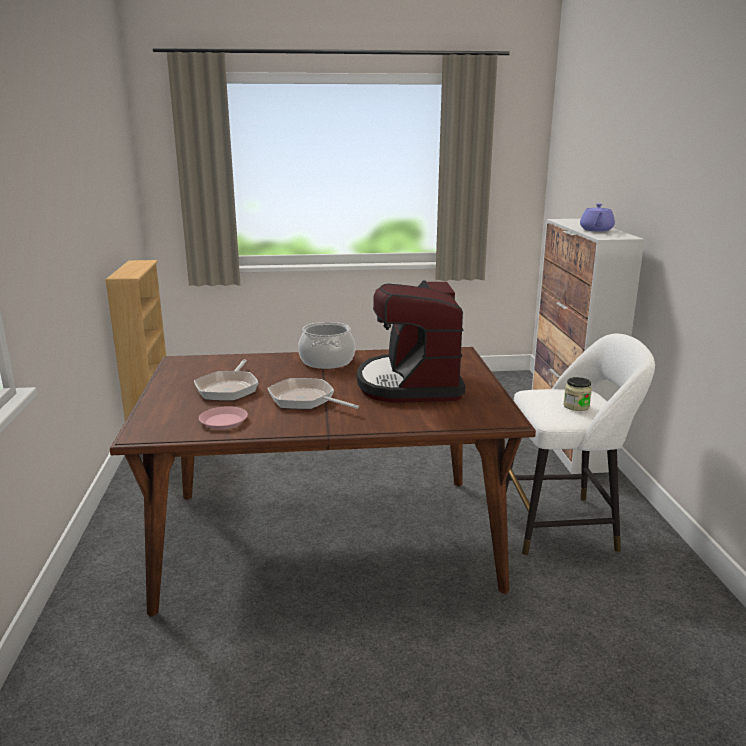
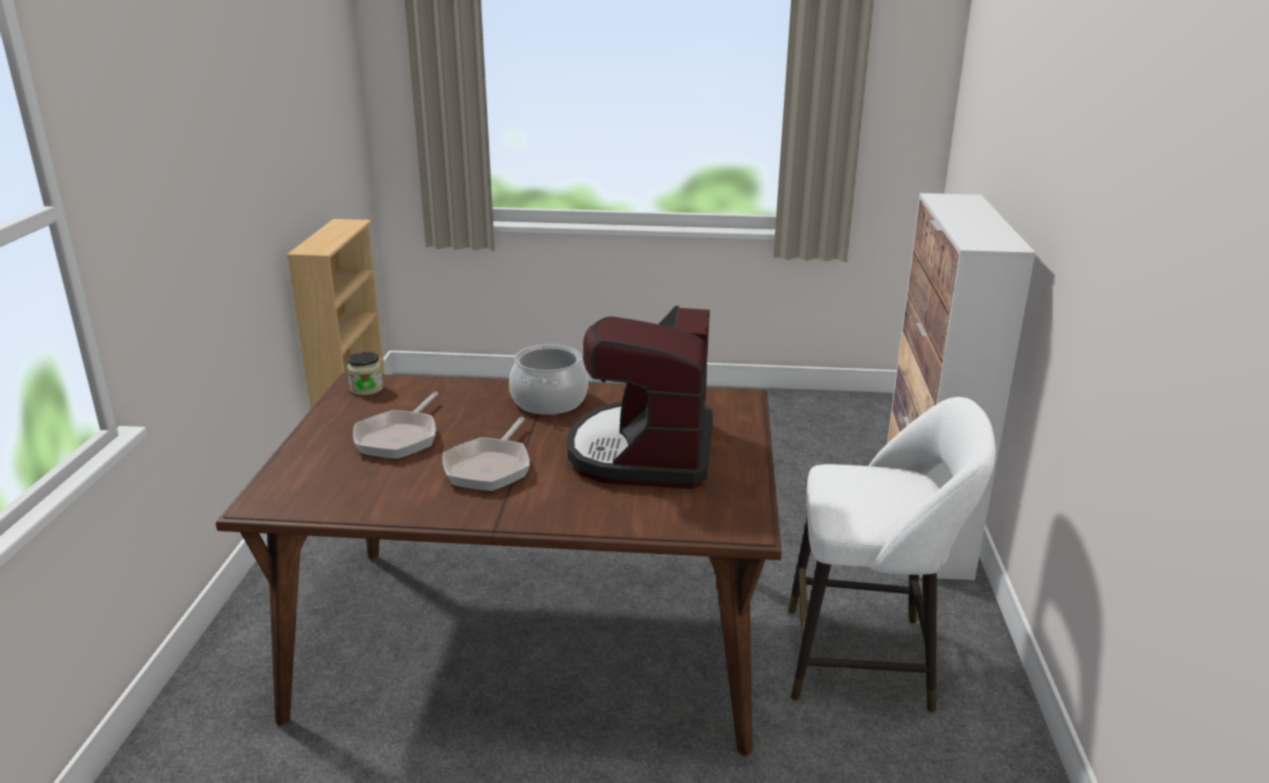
camera: 10 degrees right, 5 degrees up
(223, 421) = (369, 494): pink plate -> none
(305, 400) = (490, 467): frying pan -> frying pan turned 120 degrees counterclockwise
(576, 406) = (884, 503): jar -> jar (366, 389)
(596, 230) = (975, 226): purple teapot -> none

